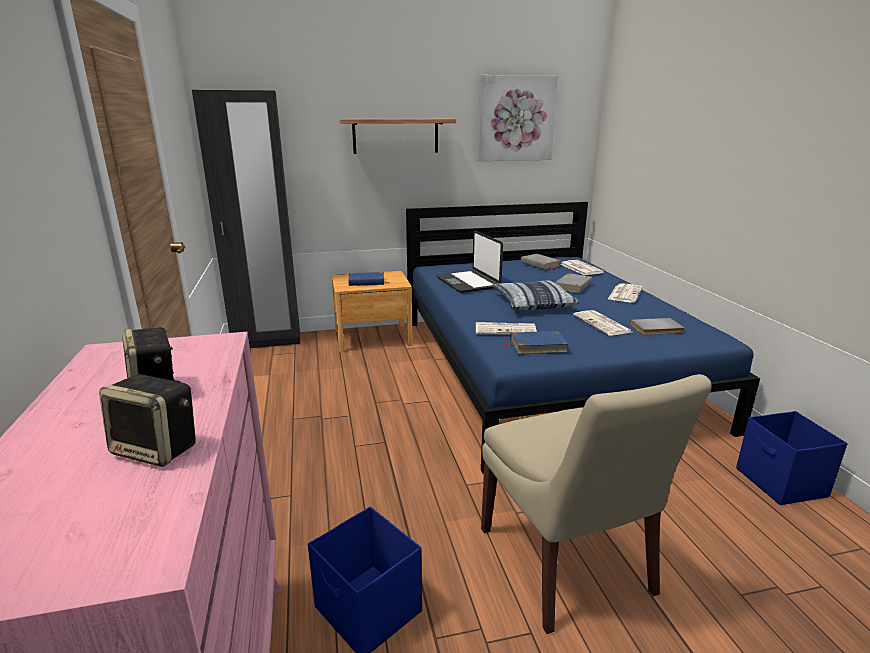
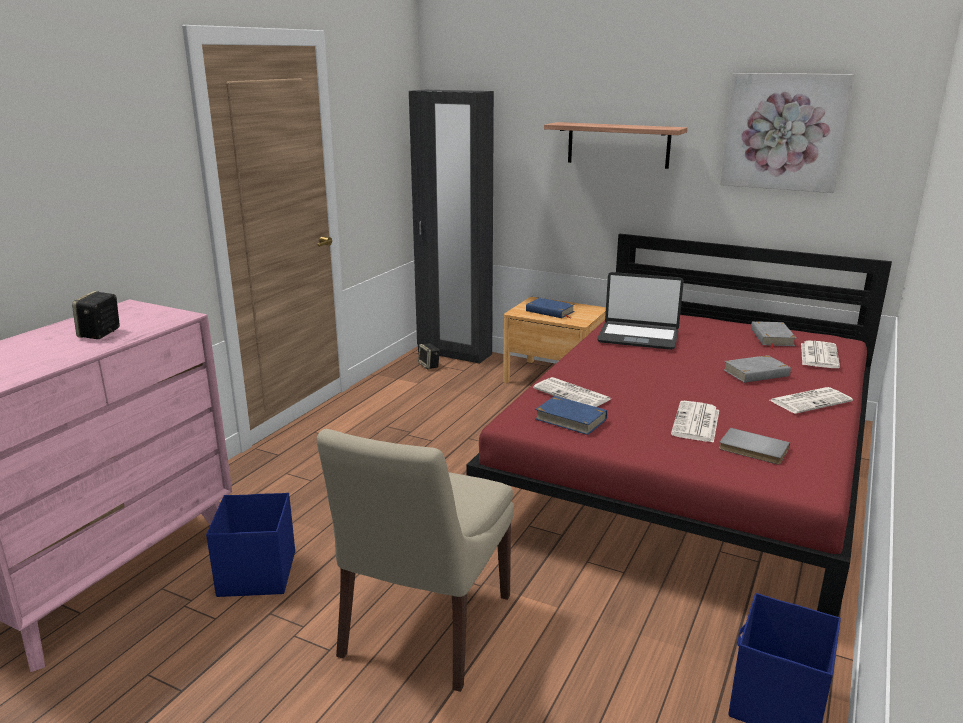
camera: 40 degrees right, 0 degrees up
(158, 449) = (47, 359): speaker -> speaker (429, 366)
(468, 282) = (638, 337): laptop -> laptop turned 90 degrees counterclockwise
(532, 303) = (662, 378): pillow -> none
(543, 368) = (690, 470): blue bed -> red bed

